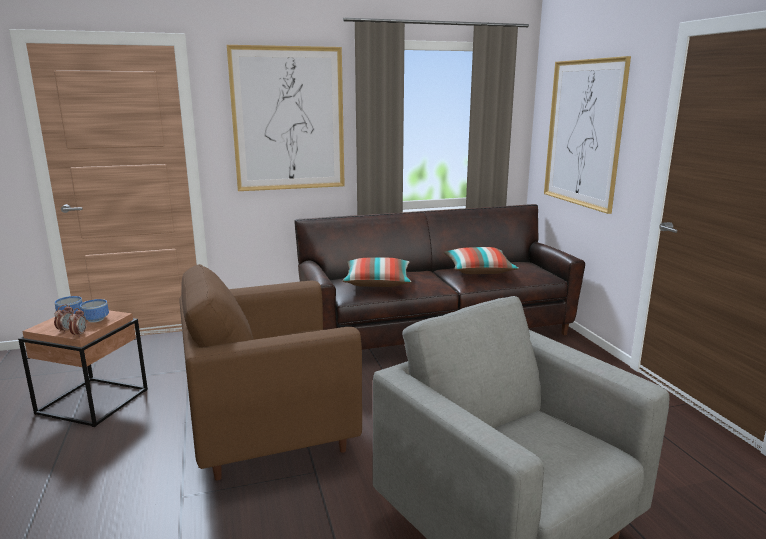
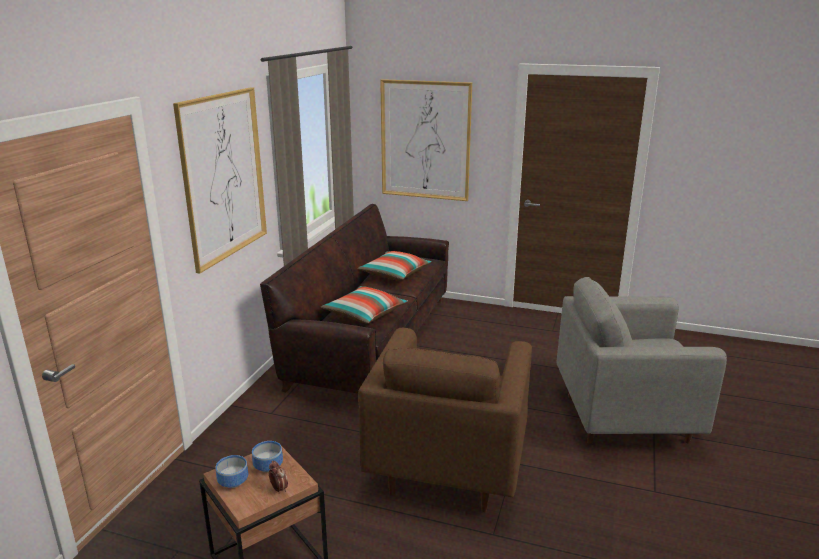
camera: 55 degrees left, 5 degrees up
(79, 334) = (302, 482): alarm clock -> none

